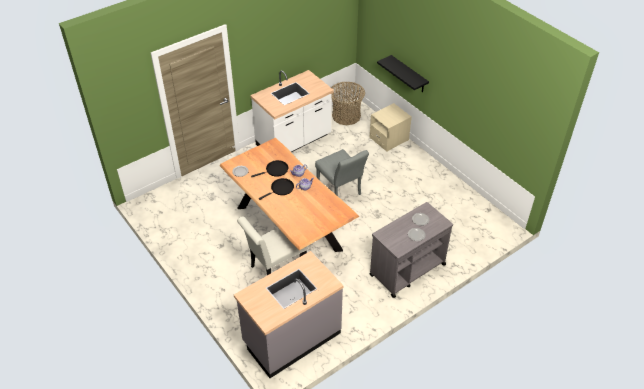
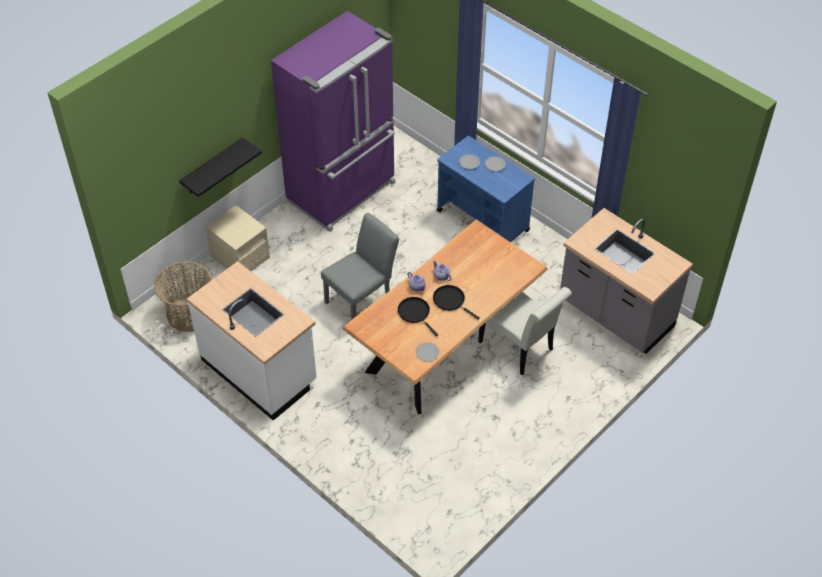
camera: 100 degrees left, 5 degrees up
(407, 270) = (483, 221): grey cart -> blue cart
(446, 193) = (343, 192): none -> purple fridge

